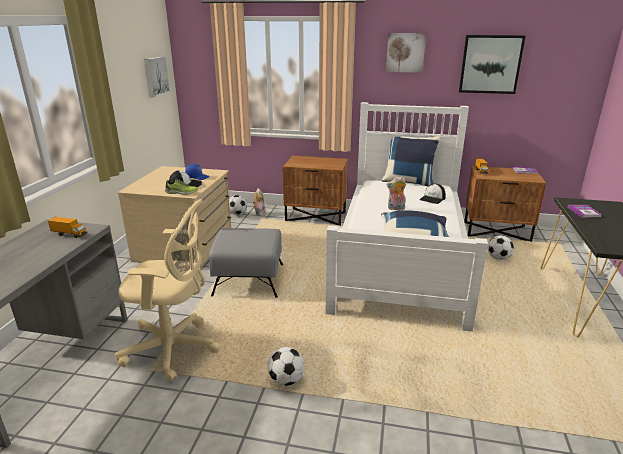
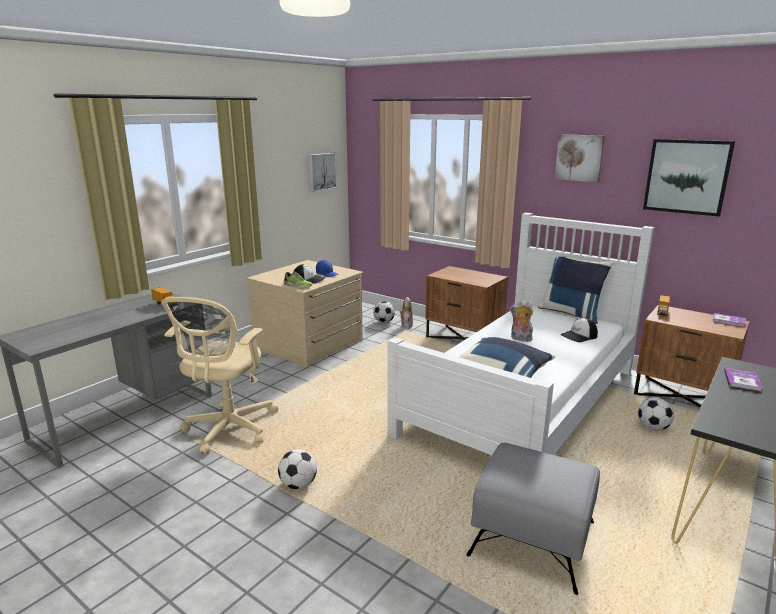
camera: 25 degrees right, 5 degrees down
(174, 349) = (228, 430): beige office chair -> beige office chair turned 75 degrees clockwise
(249, 280) = (342, 387): grey ottoman -> grey ottoman (533, 539)

